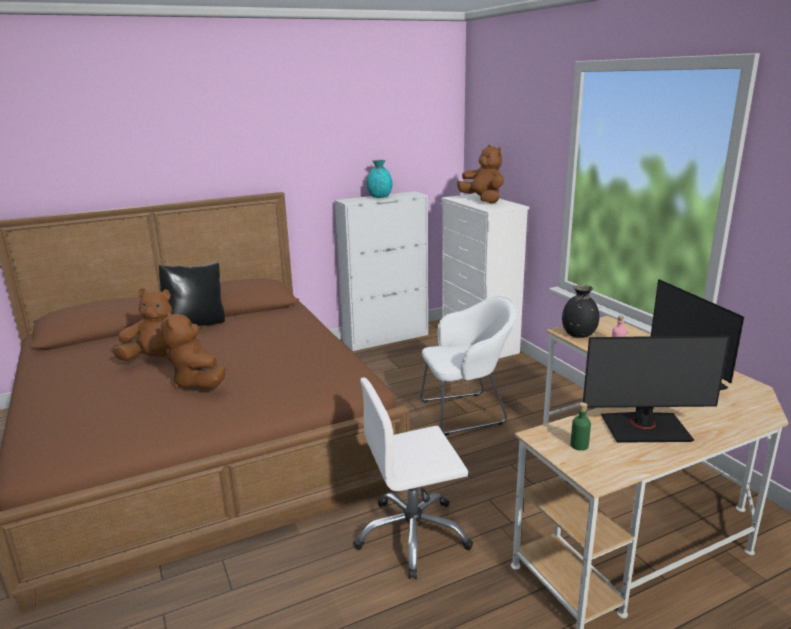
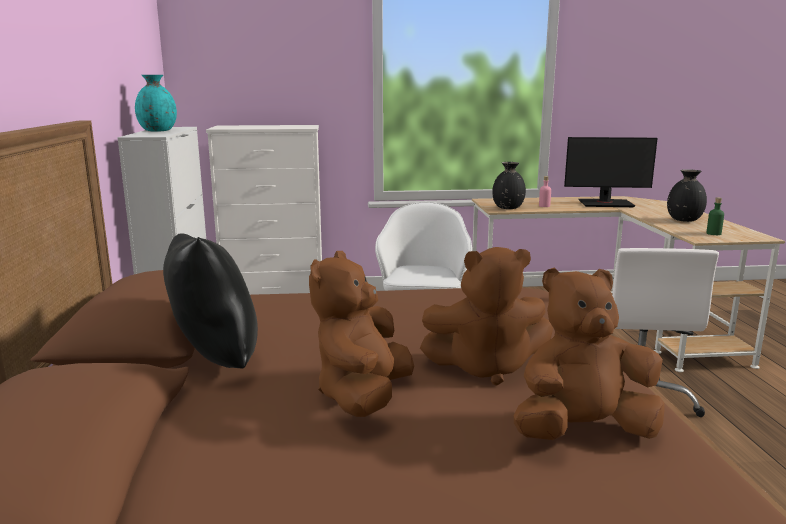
camera: 70 degrees left, 5 degrees down
(483, 200) = (260, 126): brown plush toy -> brown plush toy (583, 431)
(644, 428) = (684, 220): monitor -> black vase

